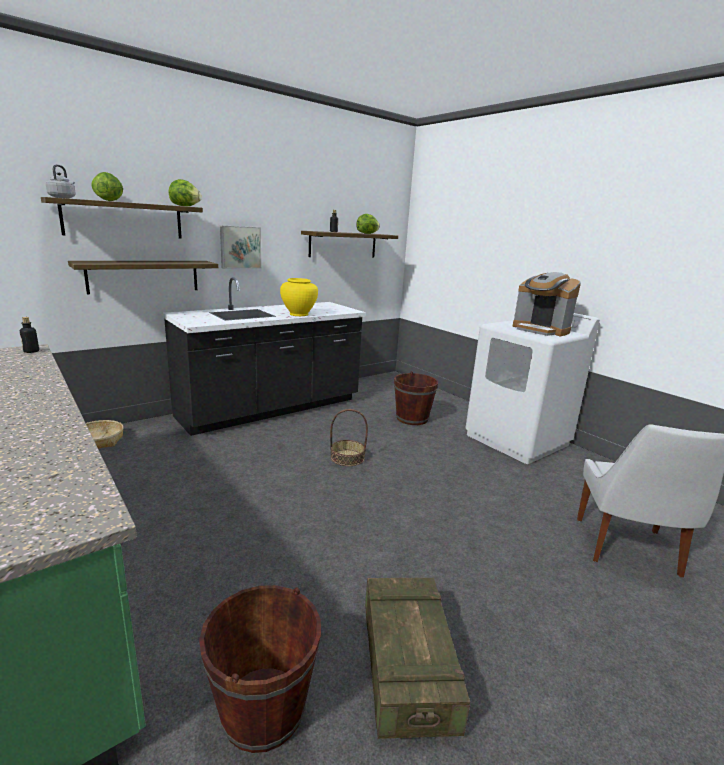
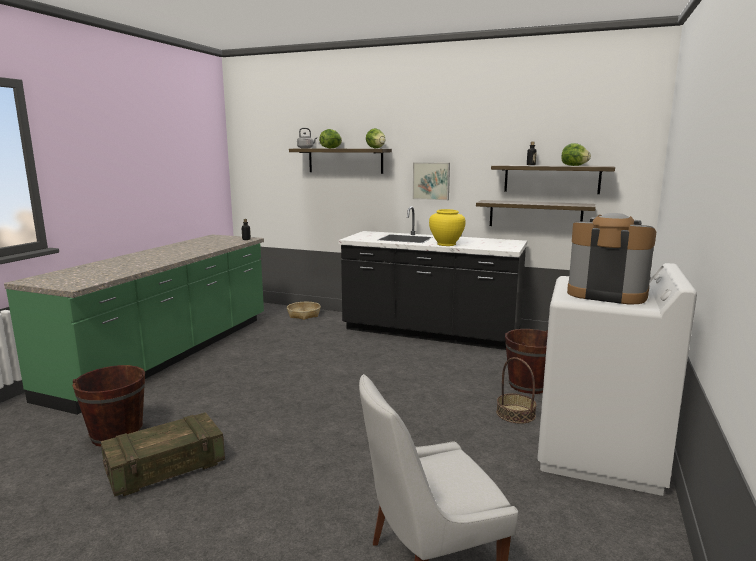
camera: 60 degrees right, 5 degrees down
(144, 276) = (355, 202): shelf -> shelf (535, 215)
(347, 458) = (396, 381): basket -> basket (515, 414)
(540, 330) = (606, 293): coffee machine -> coffee machine turned 105 degrees clockwise

